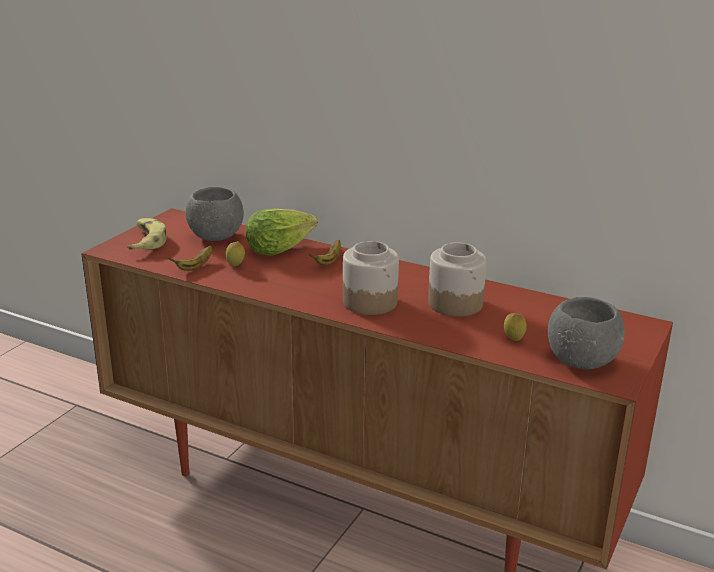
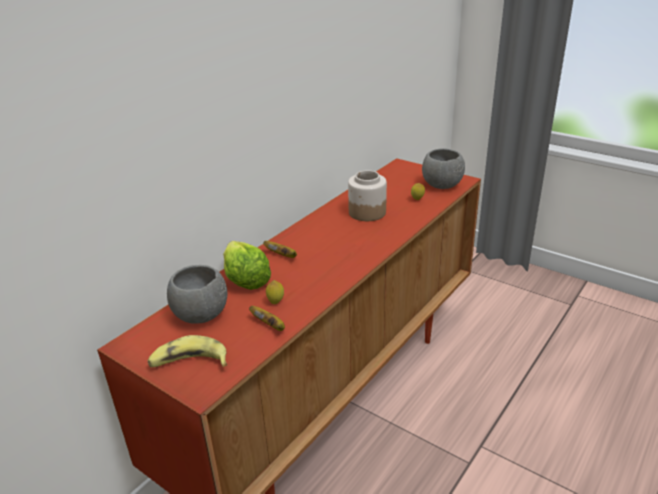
camera: 80 degrees left, 5 degrees up
(370, 302) = (359, 242): jar -> none

